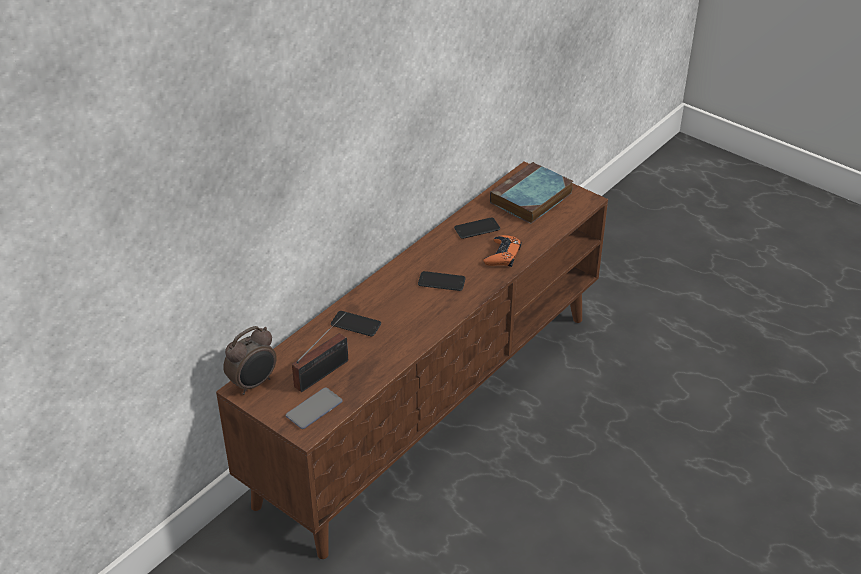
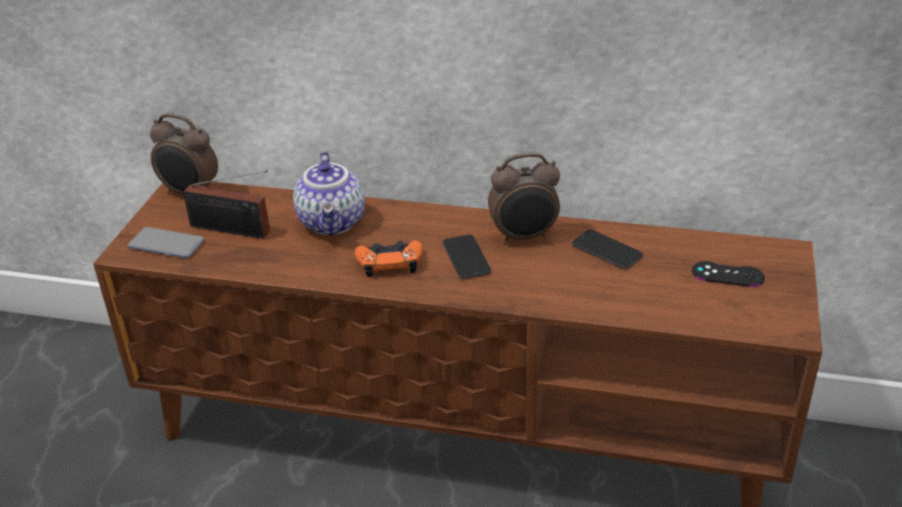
camera: 65 degrees right, 5 degrees down
(356, 324) = (333, 223): phone -> teapot
(439, 253) = (524, 237): none -> alarm clock
(502, 255) = (570, 290): orange game controller -> orange game controller (389, 262)
(530, 199) = (727, 274): book -> black game controller

